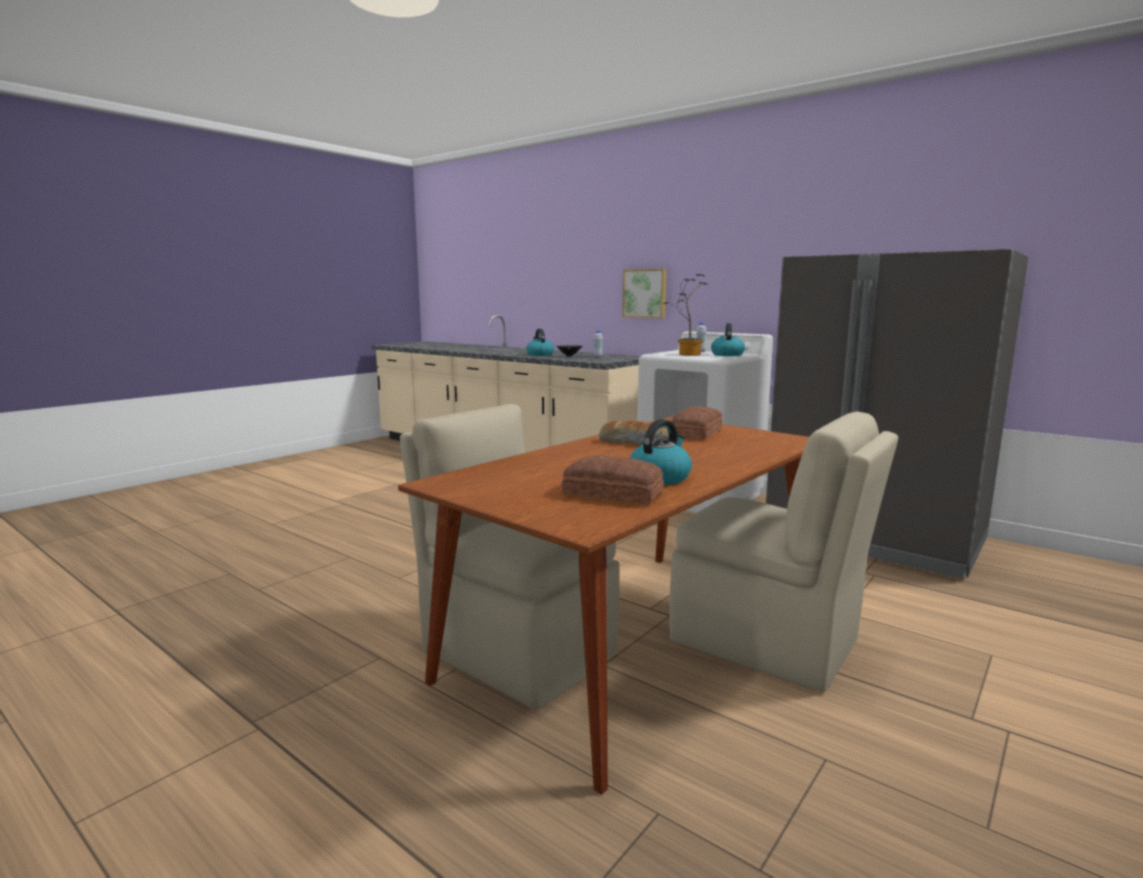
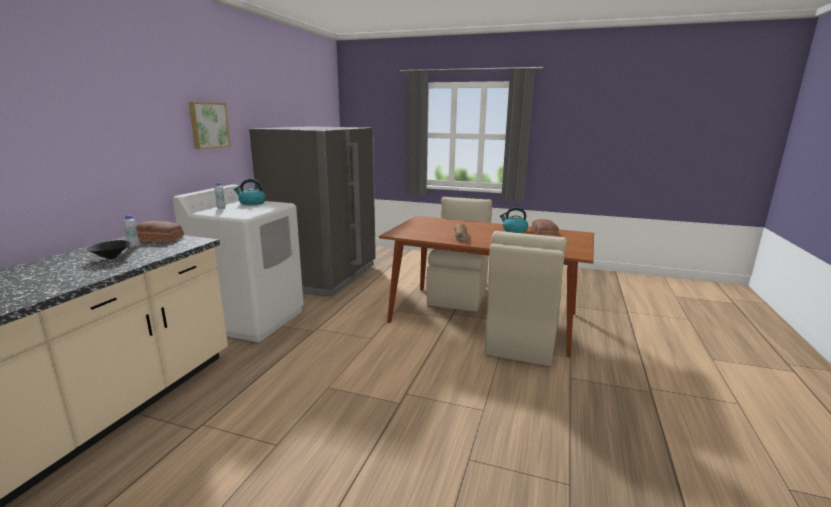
camera: 110 degrees left, 5 degrees up
(539, 354) = (73, 273): kettle -> none
(645, 293) = (112, 164): picture -> picture (208, 125)
(686, 354) = (249, 209): potted plant -> none
(695, 433) = (424, 230): bread -> bread (157, 238)

